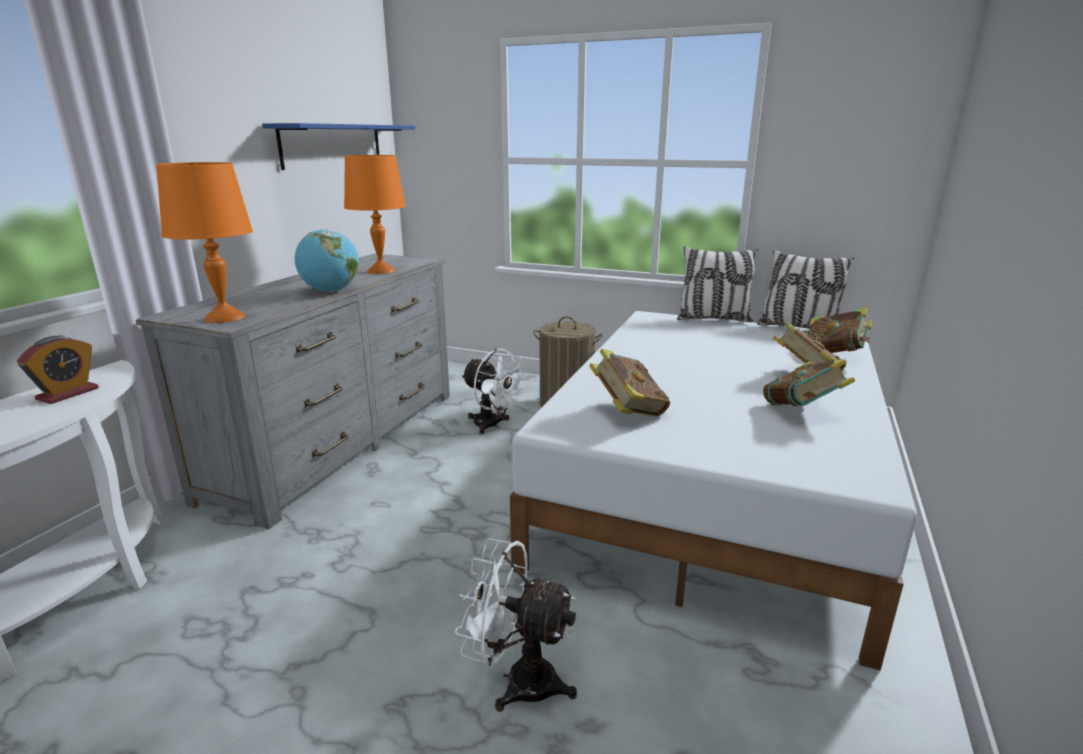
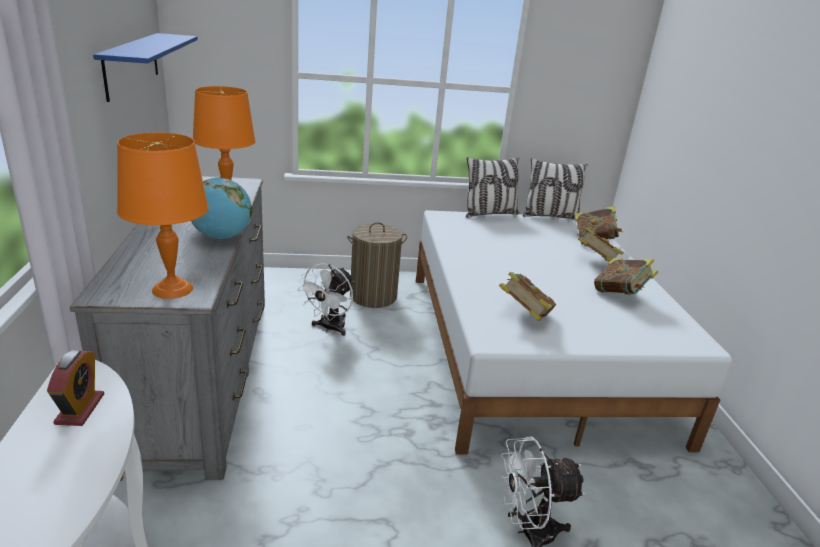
camera: 30 degrees left, 5 degrees up
(492, 425) = (329, 328): white fan -> white fan turned 105 degrees clockwise

